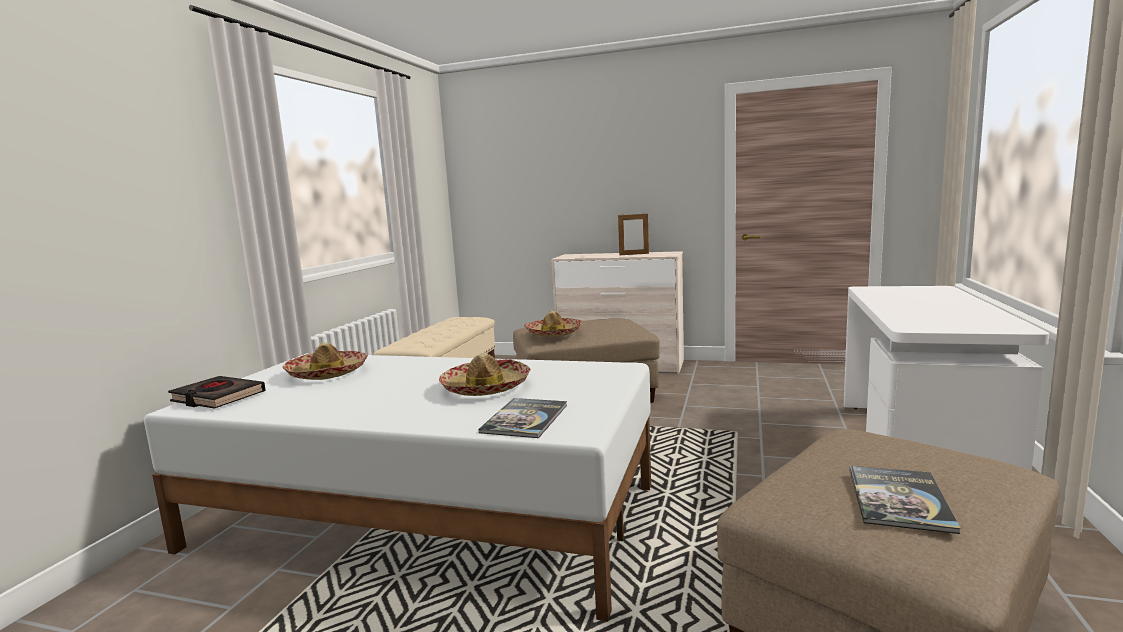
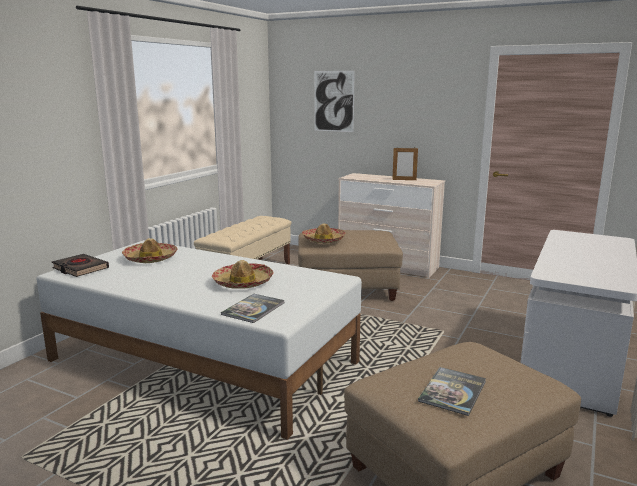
camera: 10 degrees right, 5 degrees up
(532, 167) = (333, 101): none -> picture

